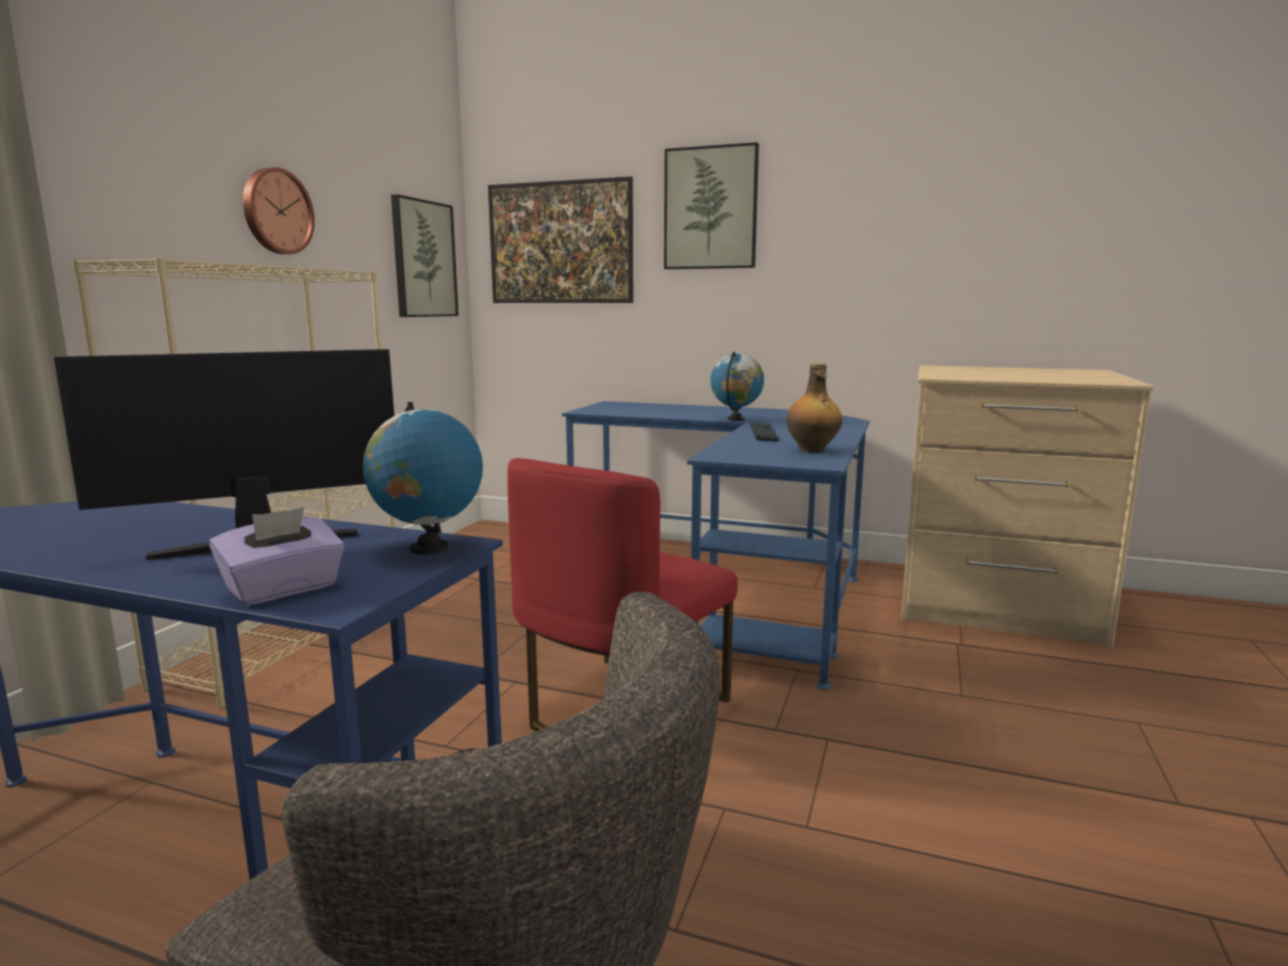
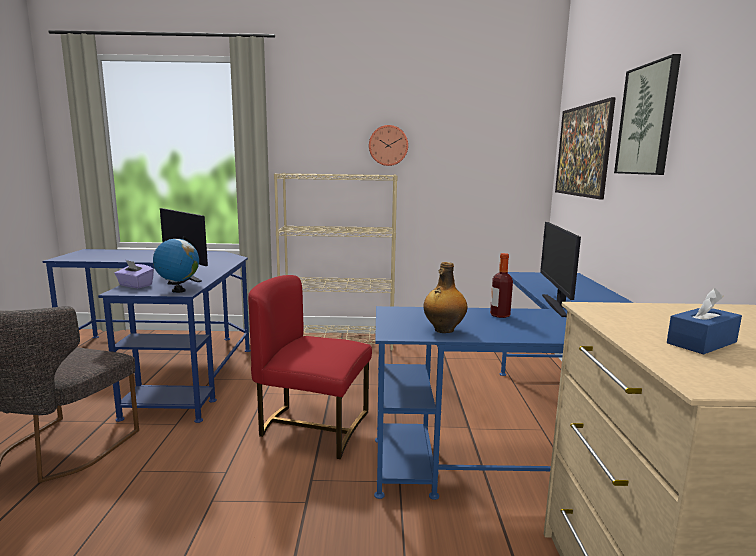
camera: 70 degrees right, 0 degrees up
(423, 259) = (502, 163): picture -> none
(736, 419) = (556, 305): globe -> monitor
(763, 434) = (500, 315): keyboard -> bottle
(1034, 376) = (701, 343): none -> blue tissue box

